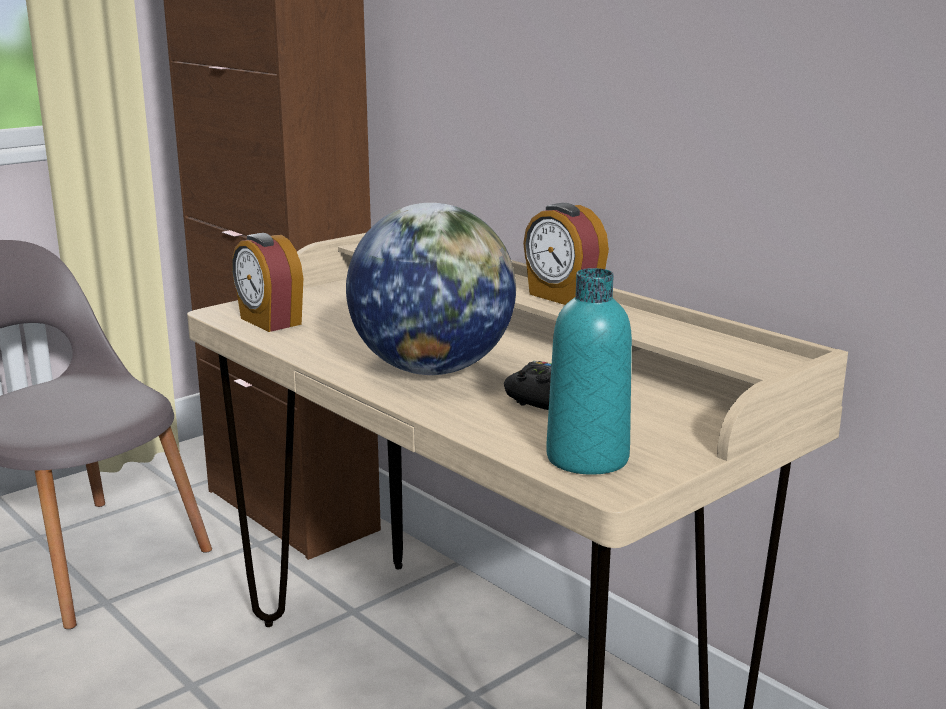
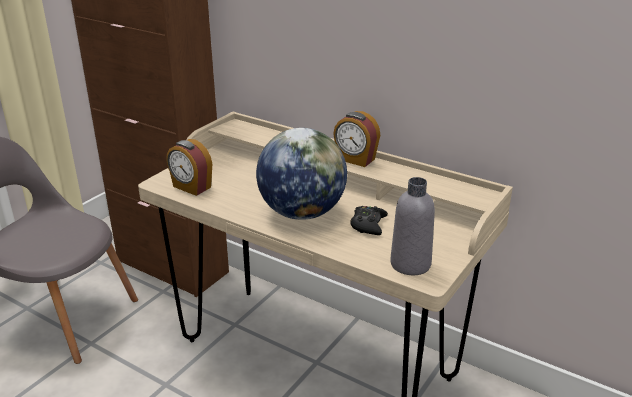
camera: 15 degrees left, 10 degrees up
(587, 458) = (410, 264): turquoise bottle -> grey bottle

